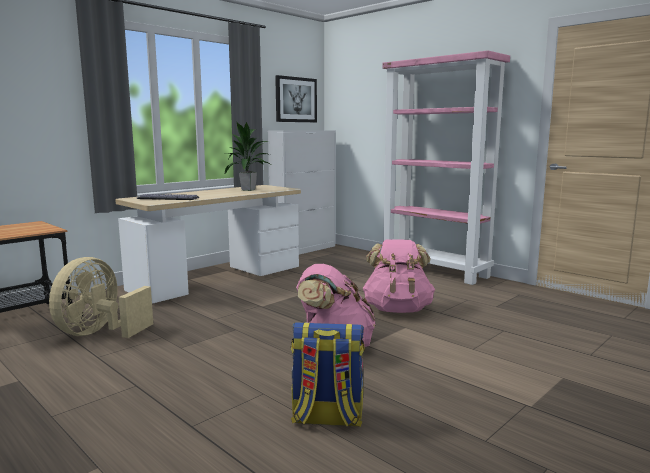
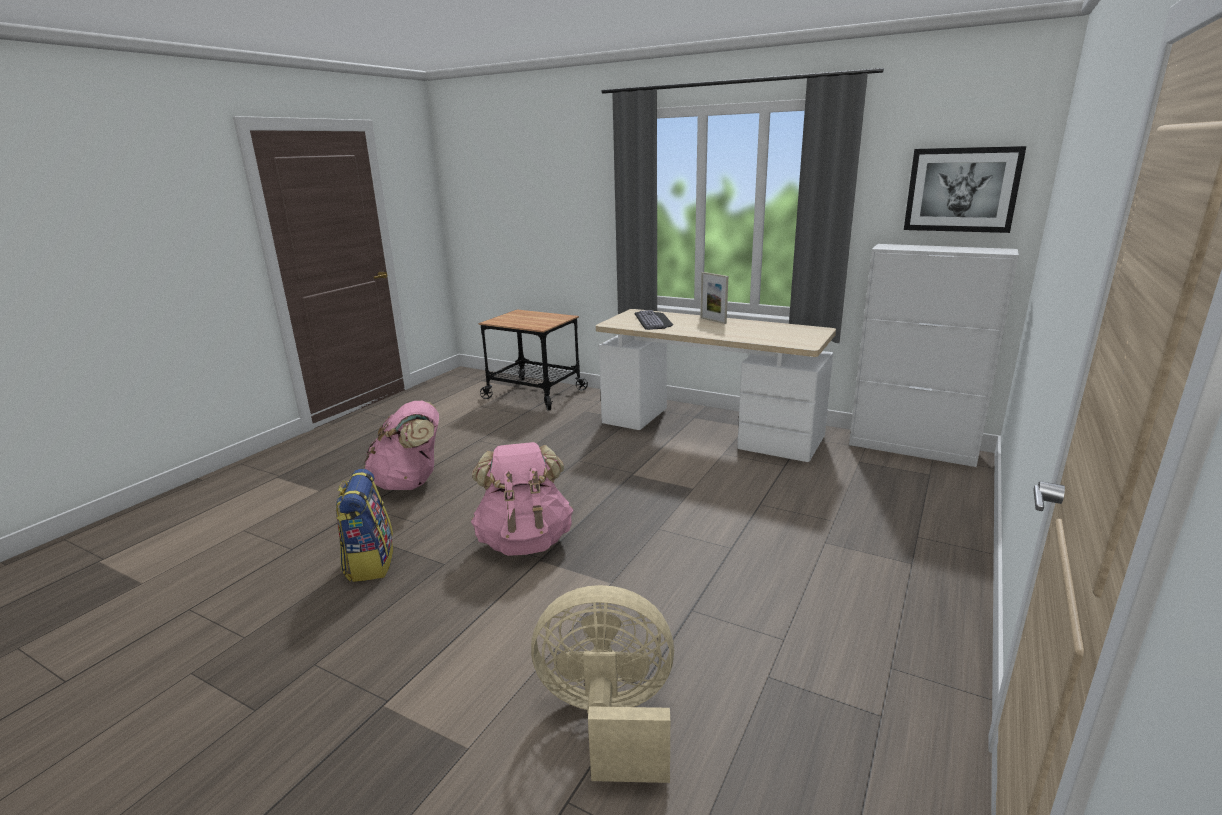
camera: 75 degrees right, 10 degrees up
(99, 333) = (525, 426): beige fan -> beige fan (608, 719)
(200, 192) = (713, 320): none -> picture frame
(249, 190) = (762, 332): potted plant -> none
(397, 310) = (678, 569): pink backpack -> pink backpack (410, 482)
(435, 270) = (942, 588): pink bookcase -> none

